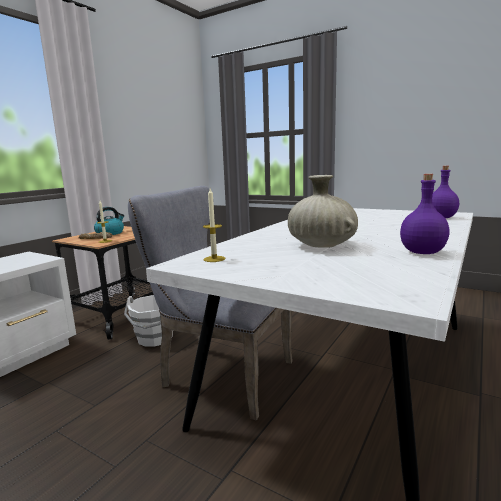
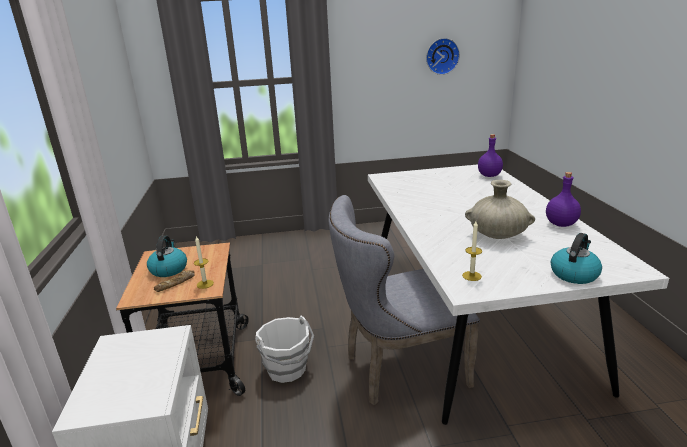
camera: 40 degrees left, 10 degrees up
(313, 281) = (574, 274): none -> kettle
(463, 103) = (441, 56): none -> wall clock

